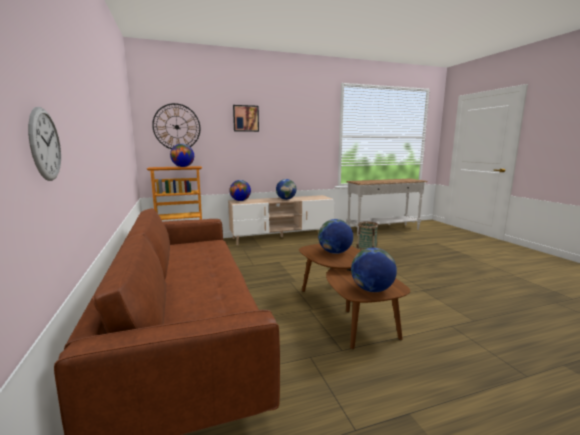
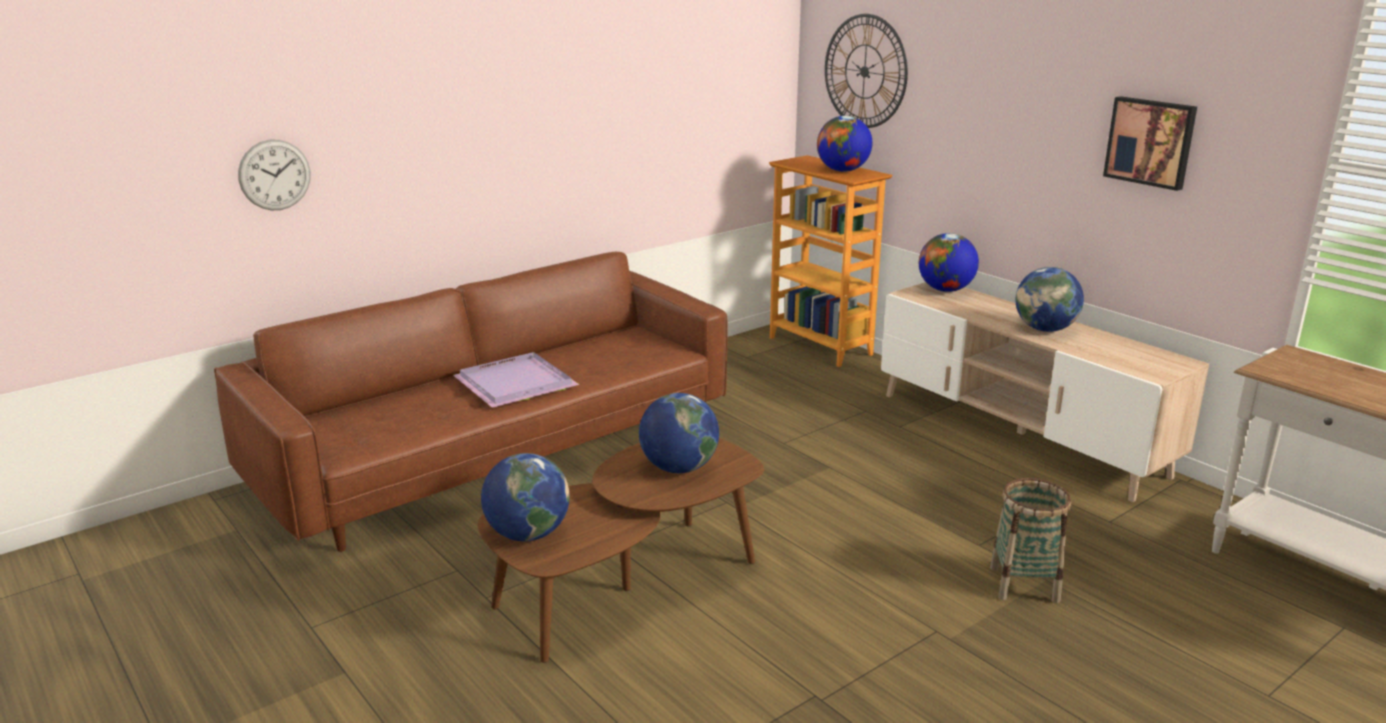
camera: 70 degrees right, 10 degrees up
(205, 273) = (518, 384): none -> purple tray
(245, 118) = (1011, 64): picture -> picture (1151, 142)

